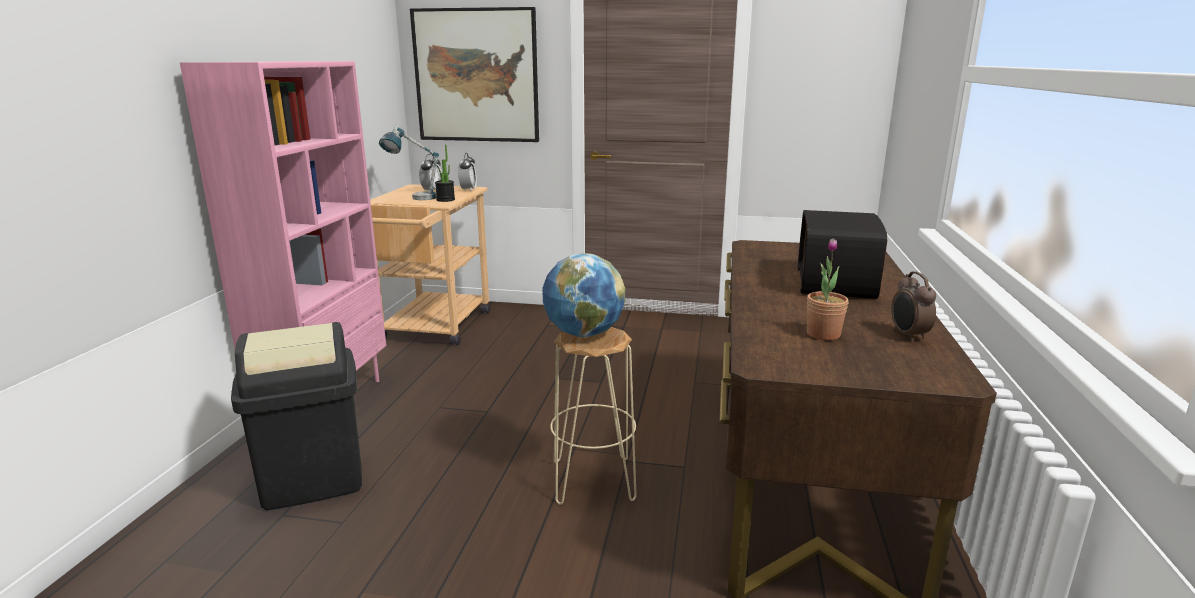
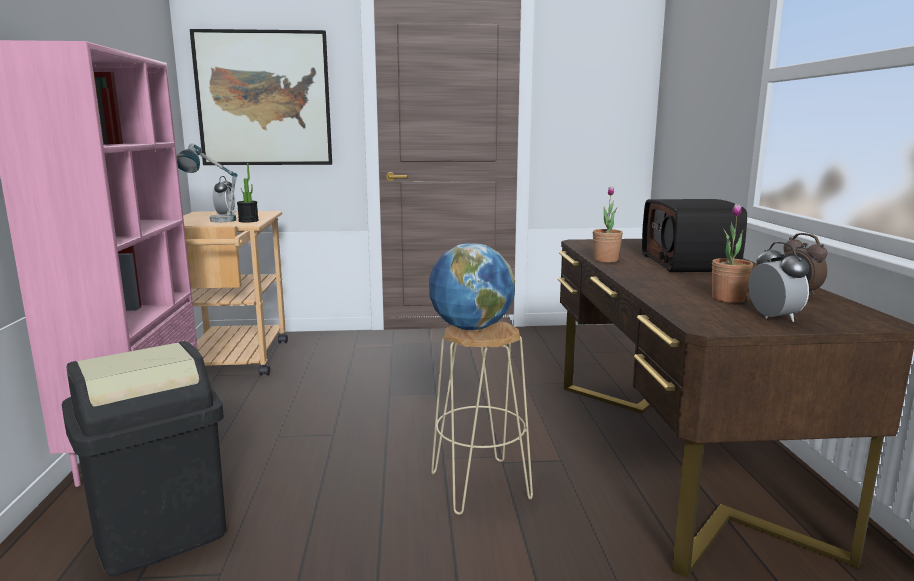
camera: 15 degrees left, 5 degrees down
(468, 190) = (264, 213): alarm clock -> alarm clock (773, 318)
(750, 271) = (605, 260): none -> potted plant

